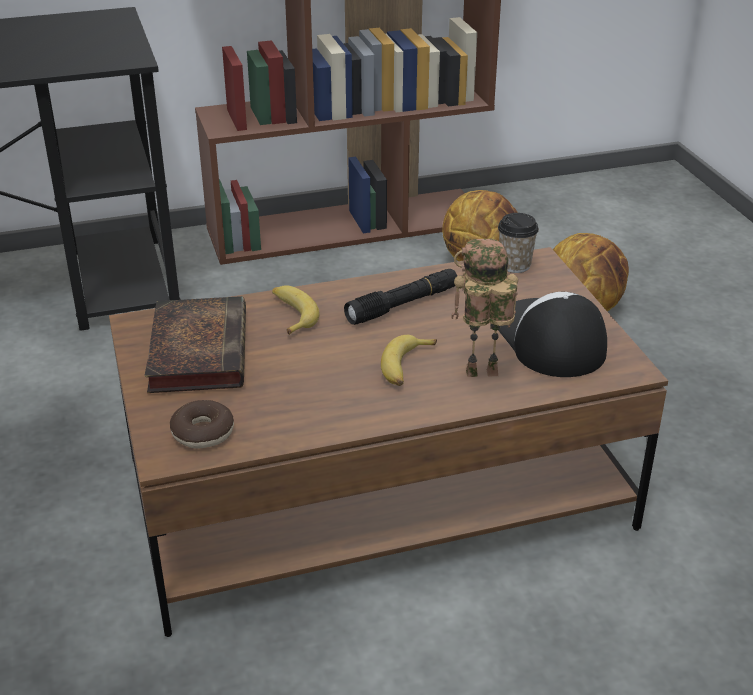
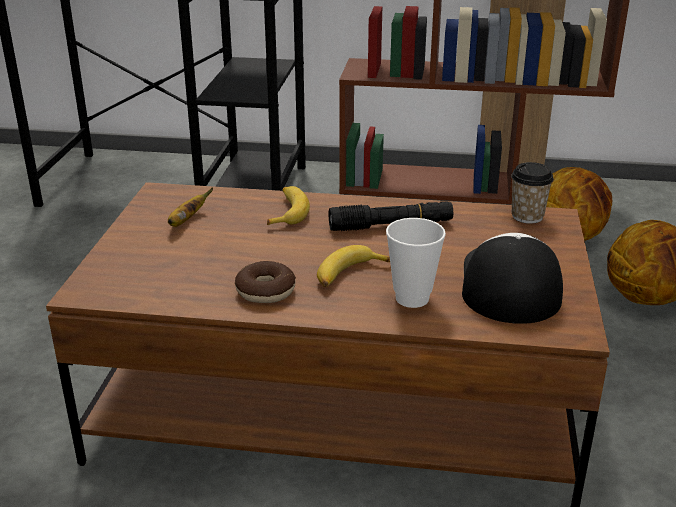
camera: 25 degrees right, 5 degrees down
(197, 350) = (186, 220): book -> banana
(203, 432) = (129, 282): donut -> donut (265, 291)
(480, 375) = (412, 298): toy robot -> cup

